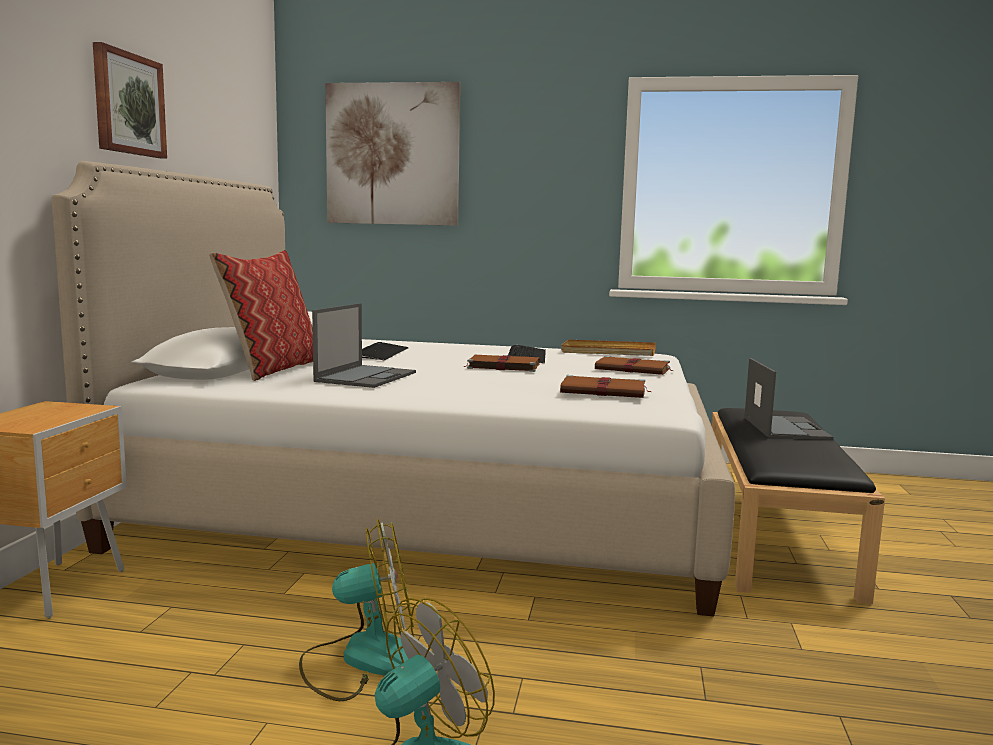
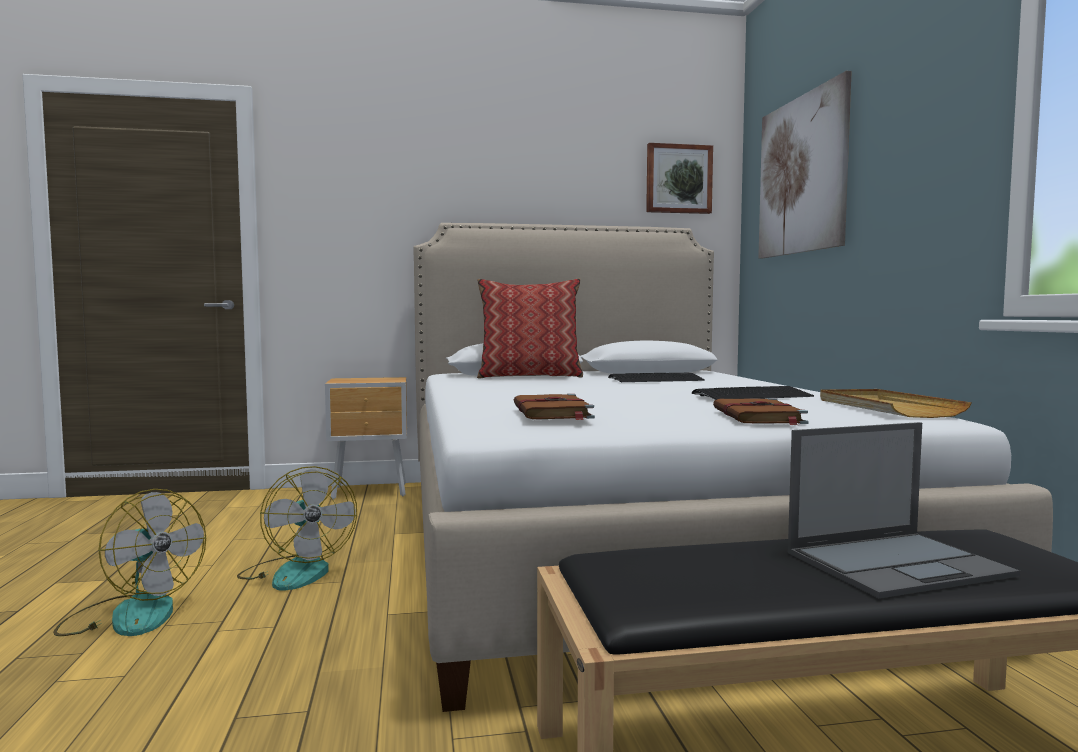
camera: 70 degrees right, 5 degrees down
(128, 104) = (512, 179): picture -> picture (678, 179)
(366, 377) = (527, 384): laptop -> none
(502, 366) = (658, 395): brown book -> none

